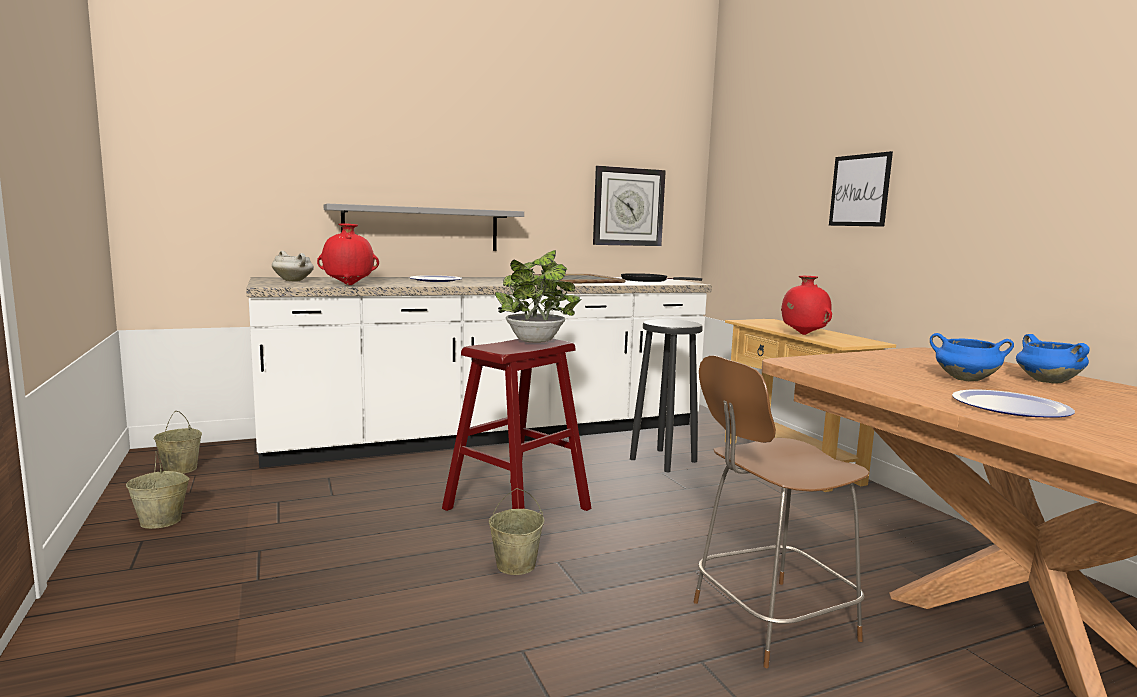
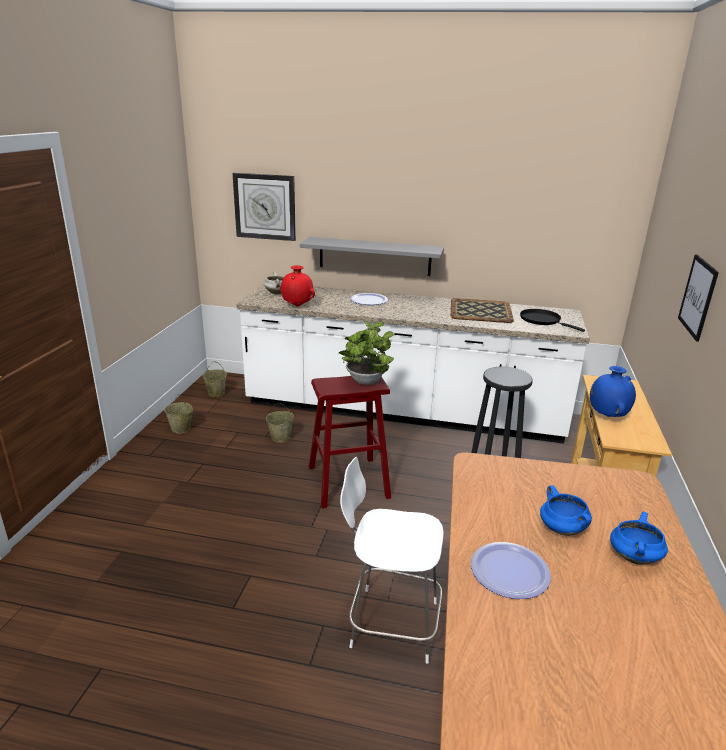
camera: 35 degrees right, 15 degrees up
(516, 565) = (303, 522): beige bucket -> beige bucket (281, 437)
(628, 207) = (554, 246): wall clock -> wall clock (265, 206)
(768, 622) = (390, 623): brown chair -> white chair
(803, 334) = (607, 416): red vase -> blue vase

